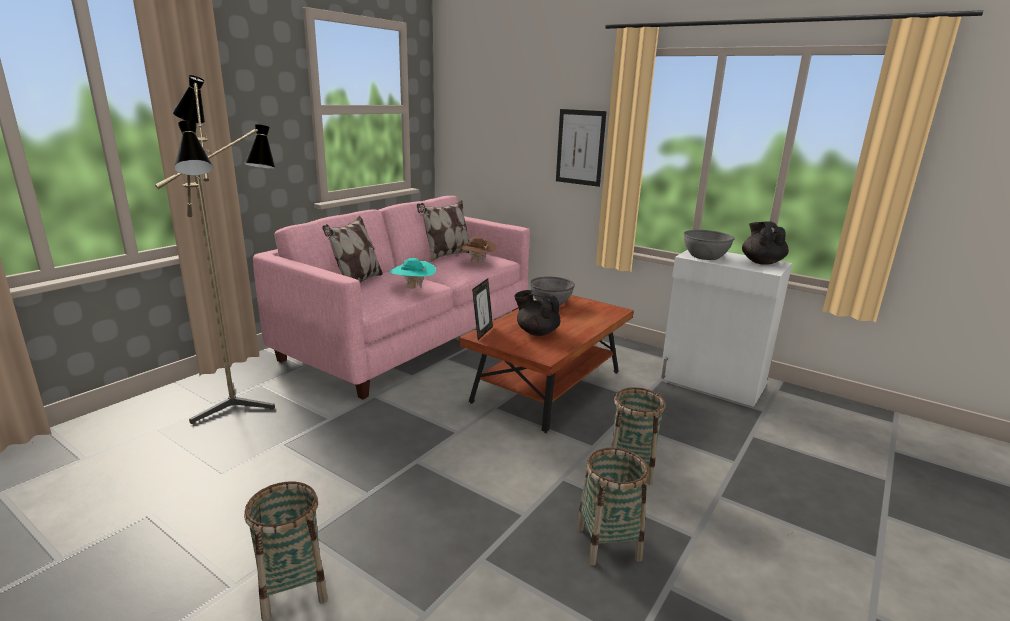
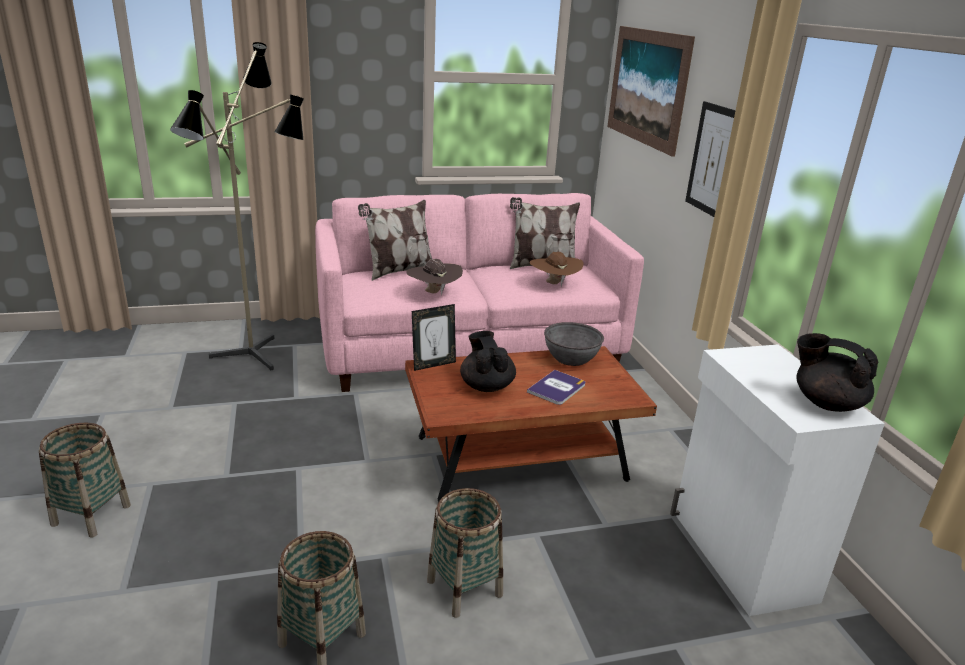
camera: 40 degrees right, 5 degrees up
(413, 288) = (434, 293): turquoise hat -> brown hat
(488, 107) = (647, 87): none -> picture
(574, 319) = (557, 388): none -> book
(705, 256) = (751, 364): grey bowl -> none
(761, 262) = (826, 403): black teapot -> black teapot turned 90 degrees counterclockwise

